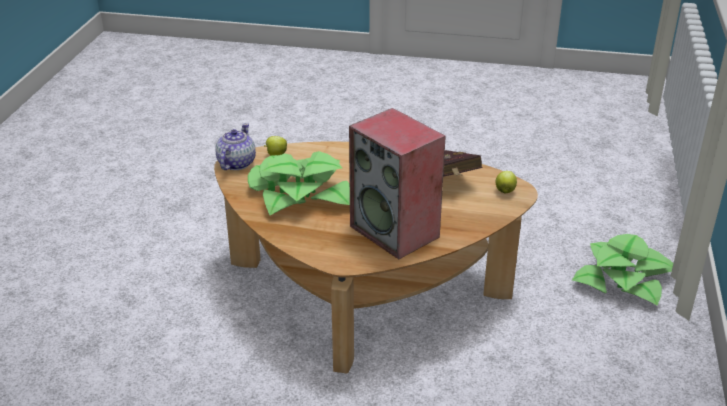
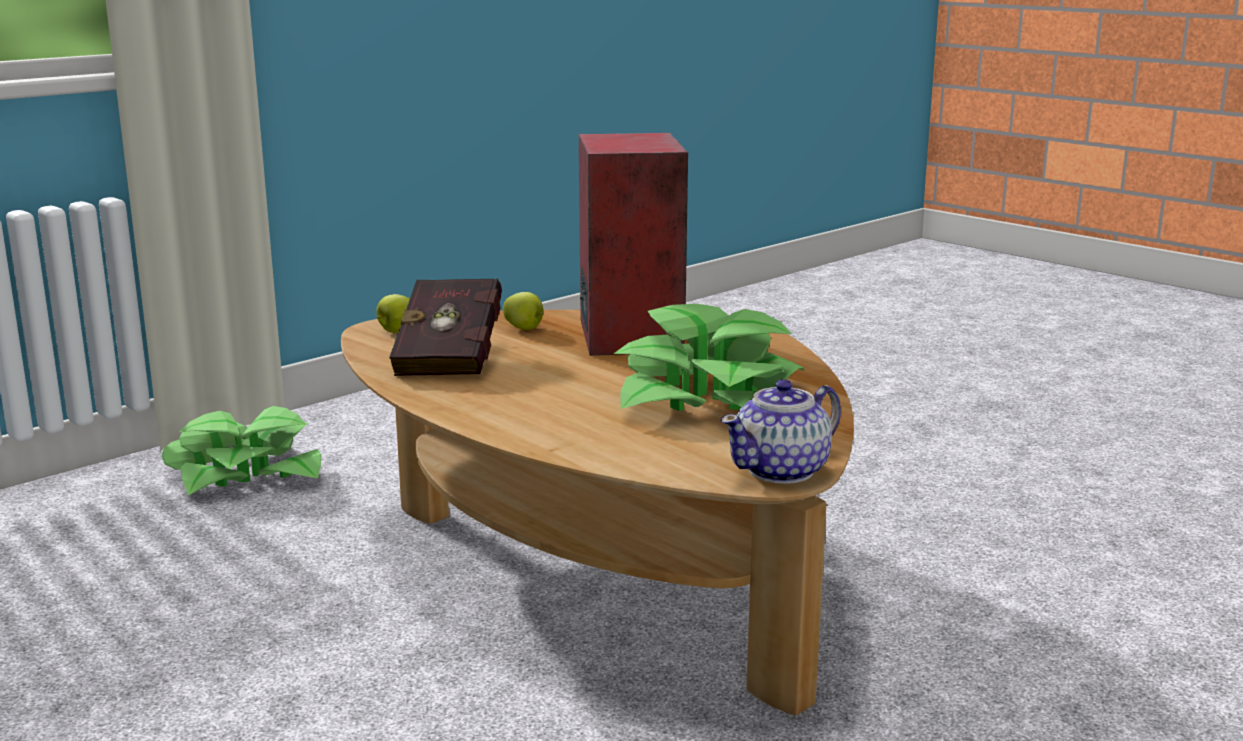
camera: 145 degrees left, 15 degrees down
(276, 155) = (678, 463): apple -> apple (525, 328)

